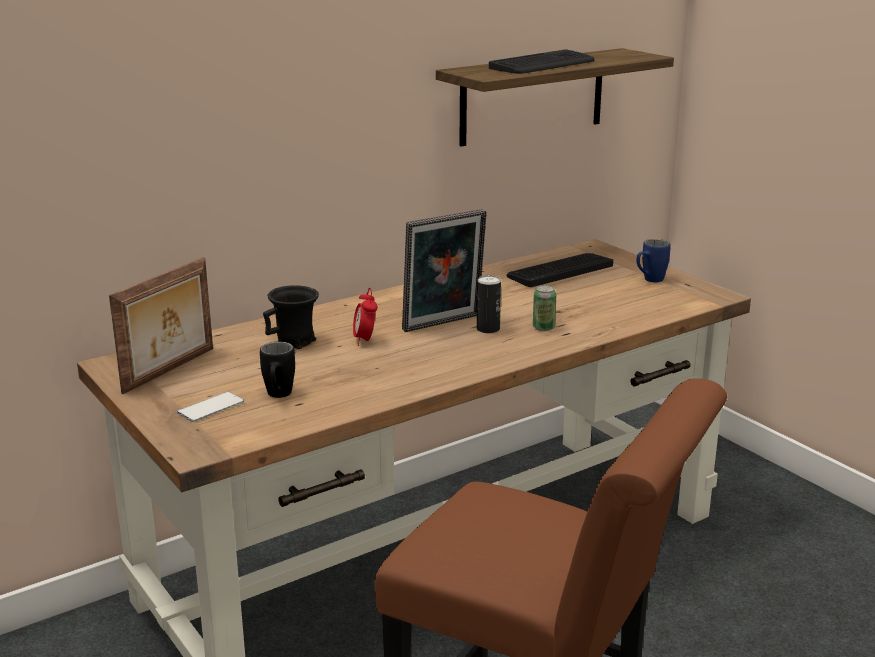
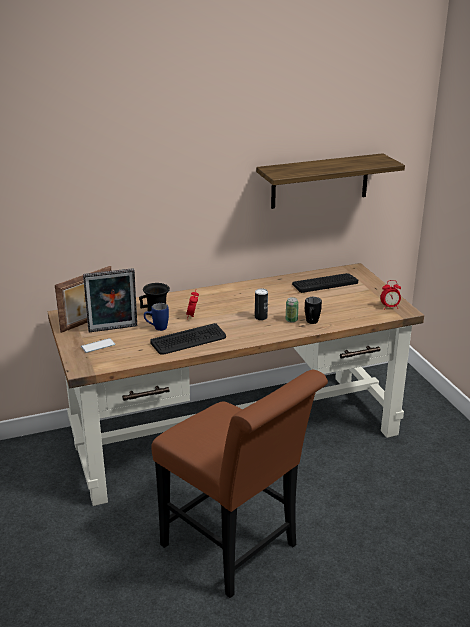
camera: 15 degrees right, 5 degrees up
(278, 396) = (132, 344): black mug -> black mug (311, 323)
(443, 324) = (239, 311): picture frame -> picture frame (113, 329)
(543, 64) = (320, 166): keyboard -> keyboard (189, 340)
(649, 280) = (372, 296): blue mug -> blue mug (156, 328)
(690, 293) = (390, 307): none -> alarm clock

